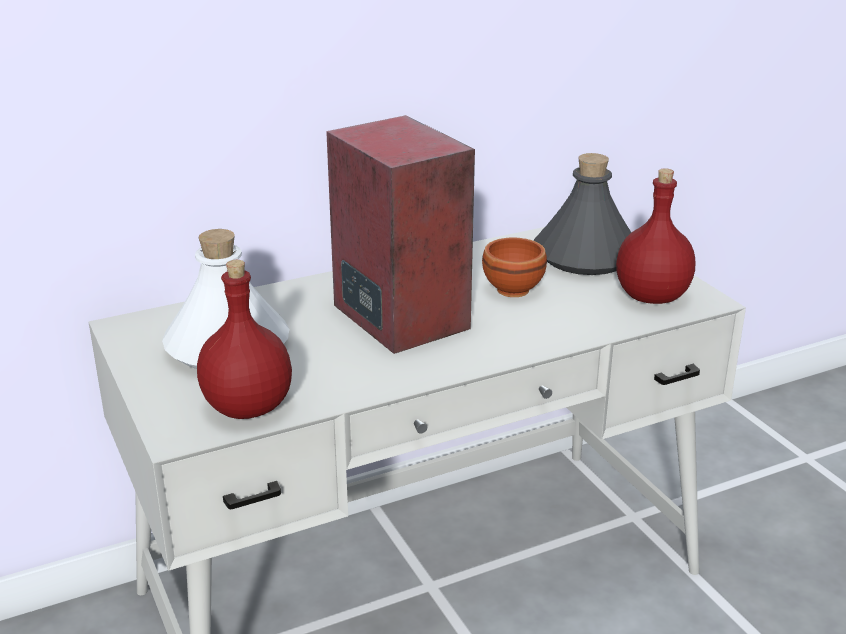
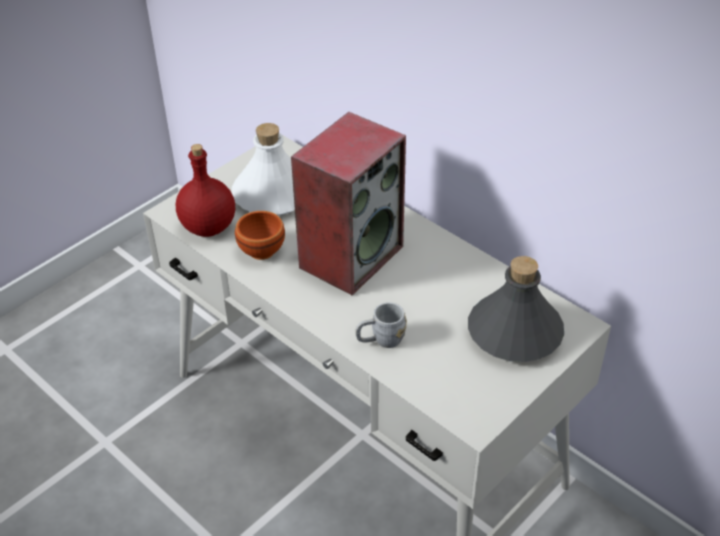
camera: 70 degrees right, 15 degrees up
(514, 290) = (425, 304): brown bowl -> brown bowl (261, 252)
(558, 326) = (381, 340): none -> grey mug
(651, 297) = (461, 387): red bottle -> none

